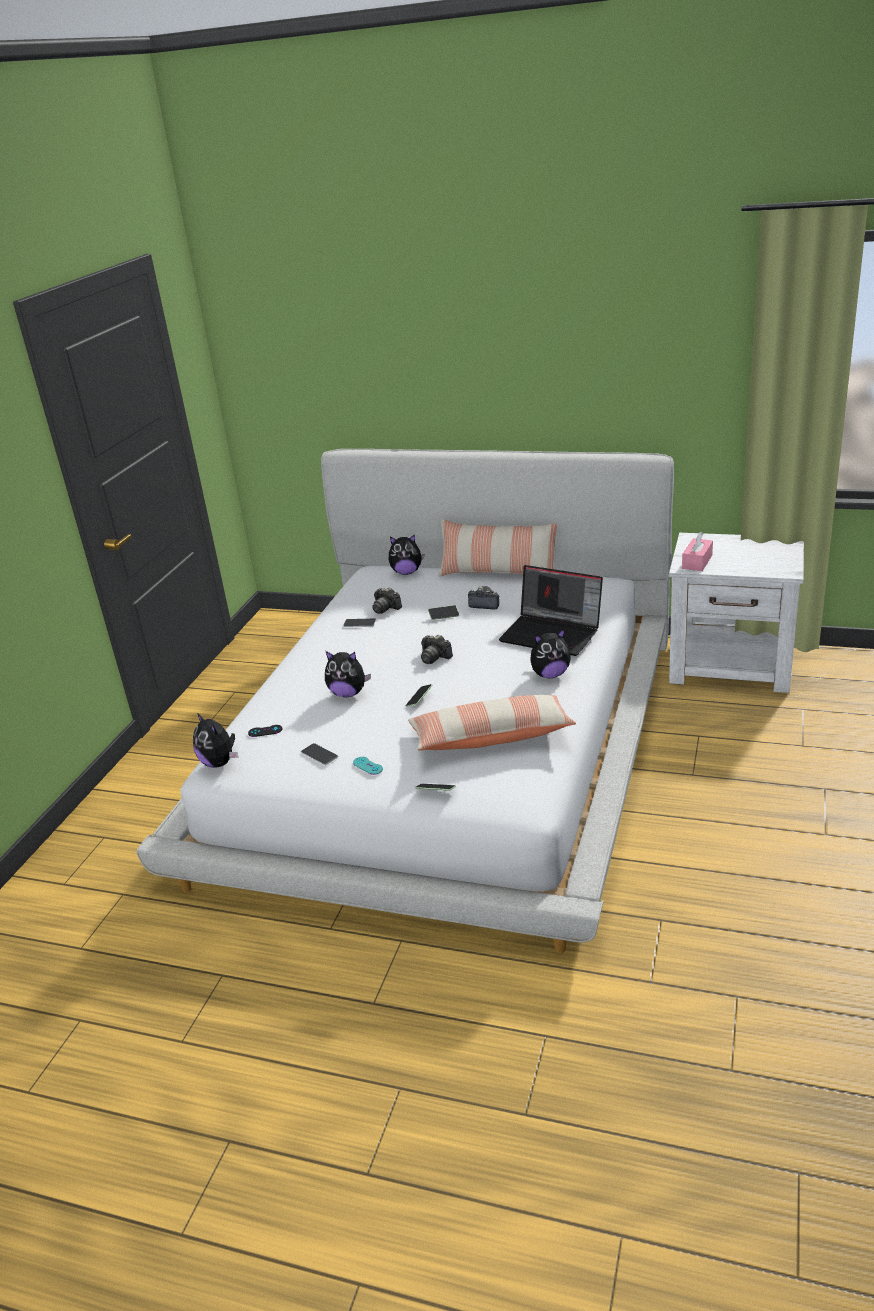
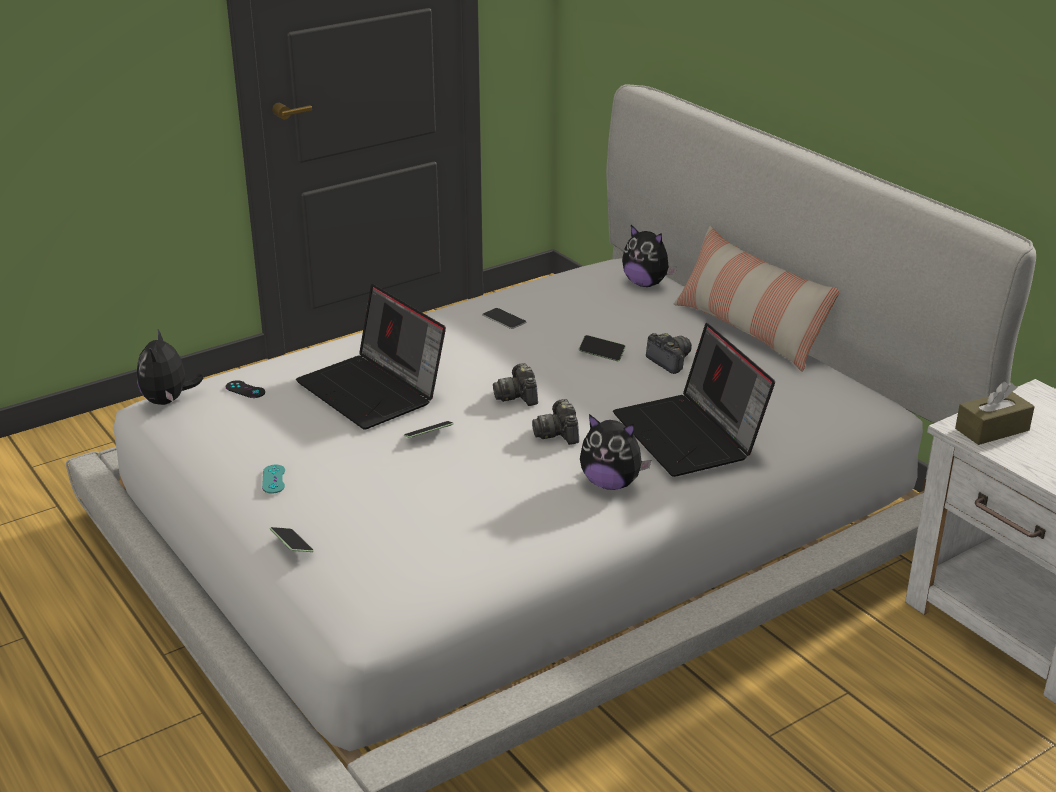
camera: 35 degrees right, 0 degrees up
(319, 754) = (252, 441): phone -> none
(348, 693) = (374, 391): plush toy -> laptop
(386, 608) = (556, 315): camera -> camera (558, 434)
(491, 737) = (433, 519): pillow -> none
(697, 562) = (992, 429): pink tissue box -> brown tissue box

